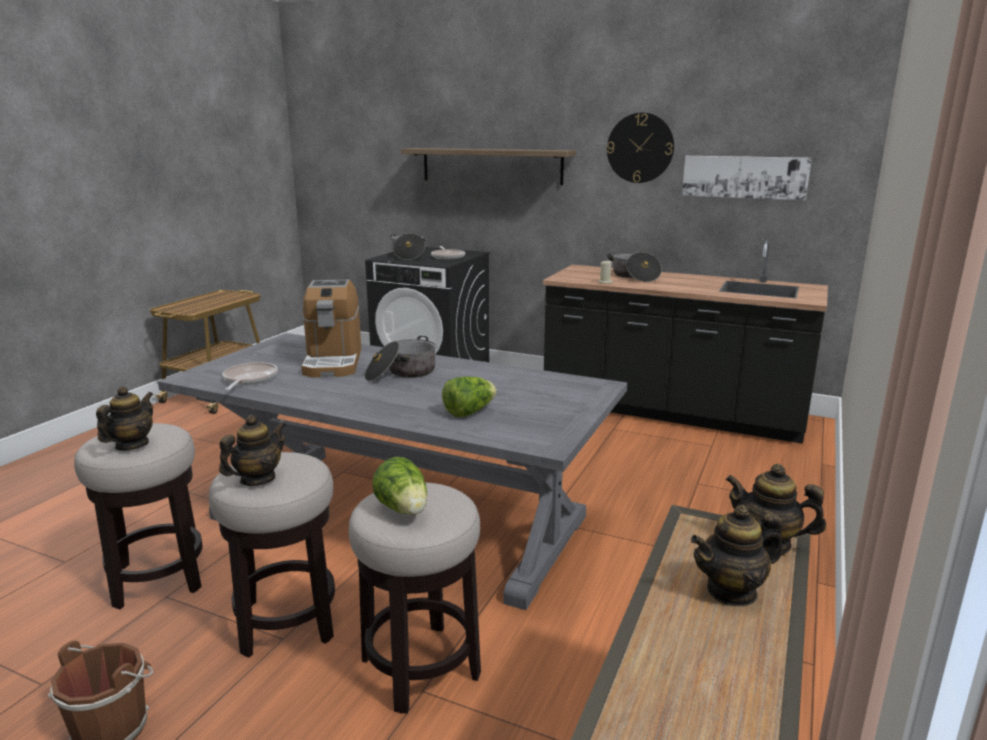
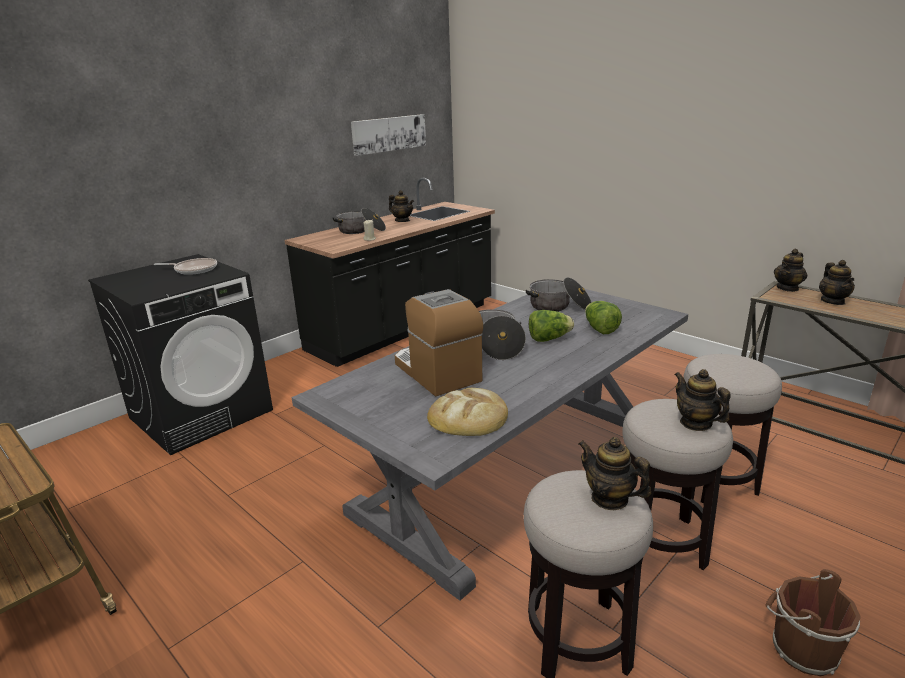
camera: 70 degrees left, 5 degrees up
(249, 379) = (468, 417): frying pan -> bread
(333, 361) = (436, 372): coffee machine -> coffee machine turned 135 degrees counterclockwise
(404, 509) = (741, 371): lettuce -> lettuce (549, 339)
(408, 255) = (150, 284): cooking pot -> cooking pot (559, 307)
(491, 165) = (173, 156): shelf -> none
(640, 148) = (317, 119): wall clock -> none
(697, 282) = (402, 221): none -> teapot

